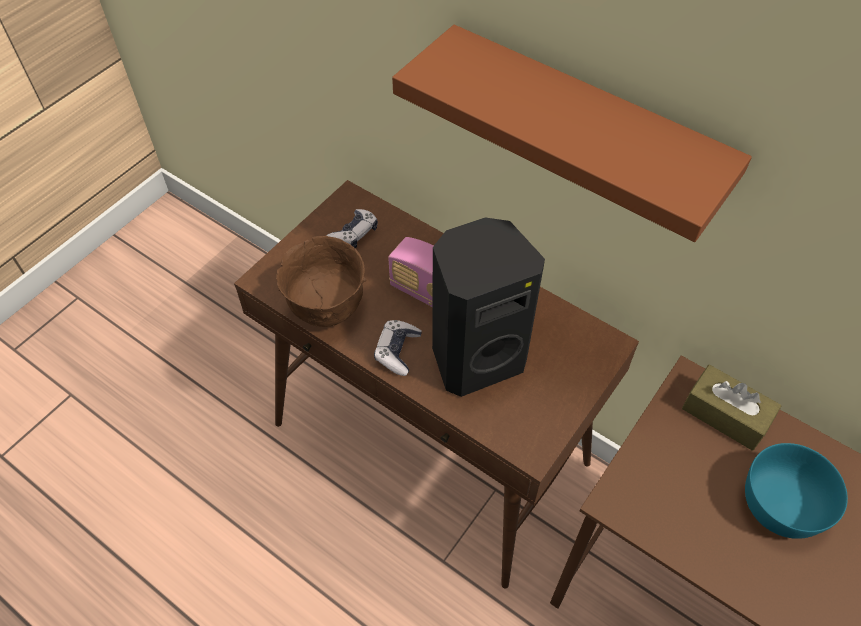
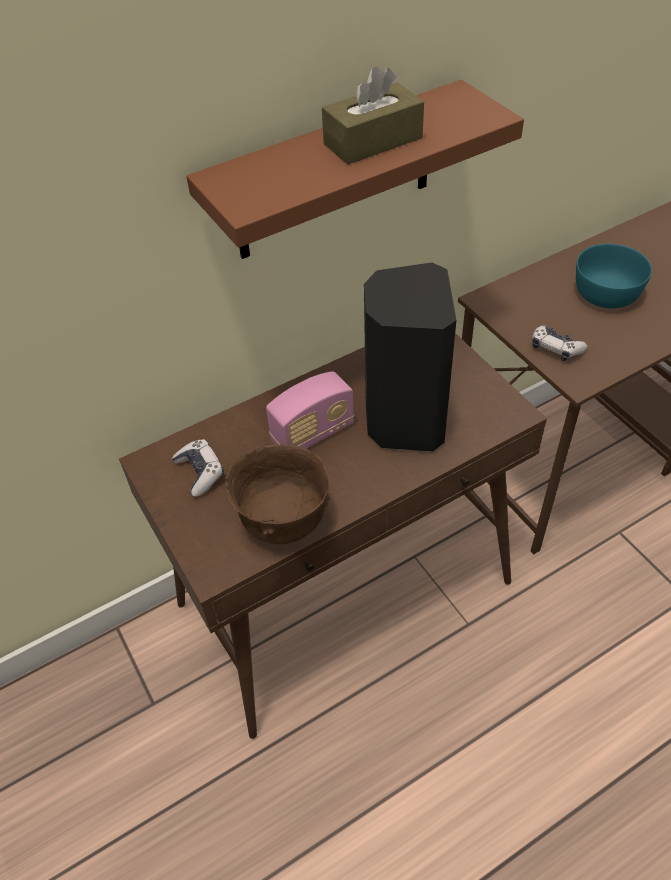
camera: 65 degrees left, 5 degrees down
(397, 351) = (369, 477): game controller -> game controller (555, 348)
(725, 415) = (522, 293): brown tissue box -> brown tissue box (373, 141)

